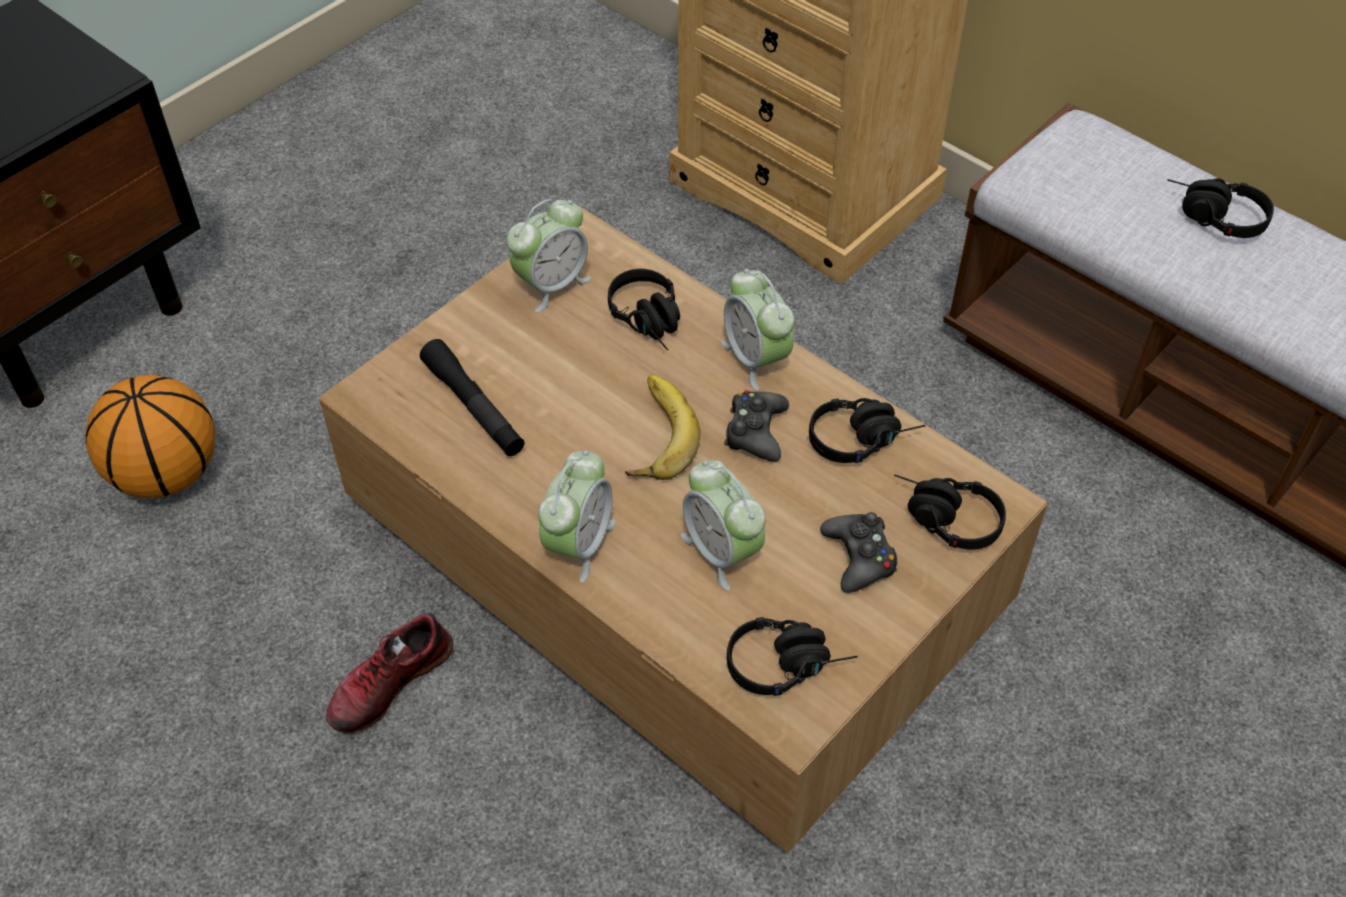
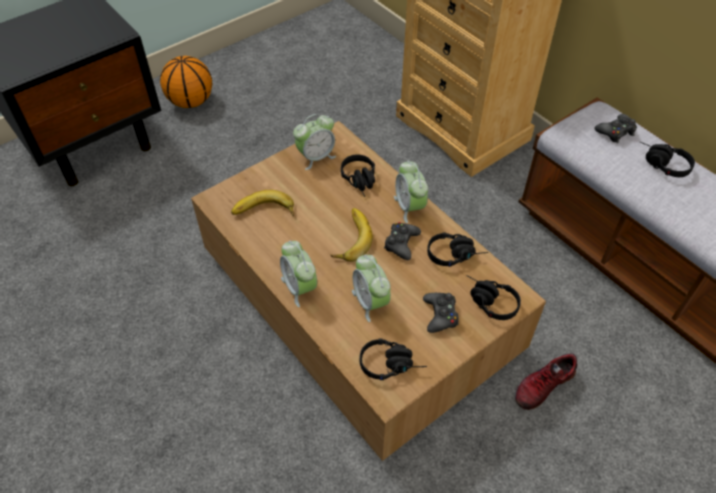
camera: 10 degrees right, 0 degrees up
(168, 474) = (126, 226): basketball -> basketball (191, 102)
(389, 682) = (207, 342): shoe -> shoe (542, 385)
(474, 407) = (264, 212): black flashlight -> banana
(578, 544) = (300, 287): alarm clock -> alarm clock turned 120 degrees clockwise
(1118, 166) = (615, 132): none -> black game controller

